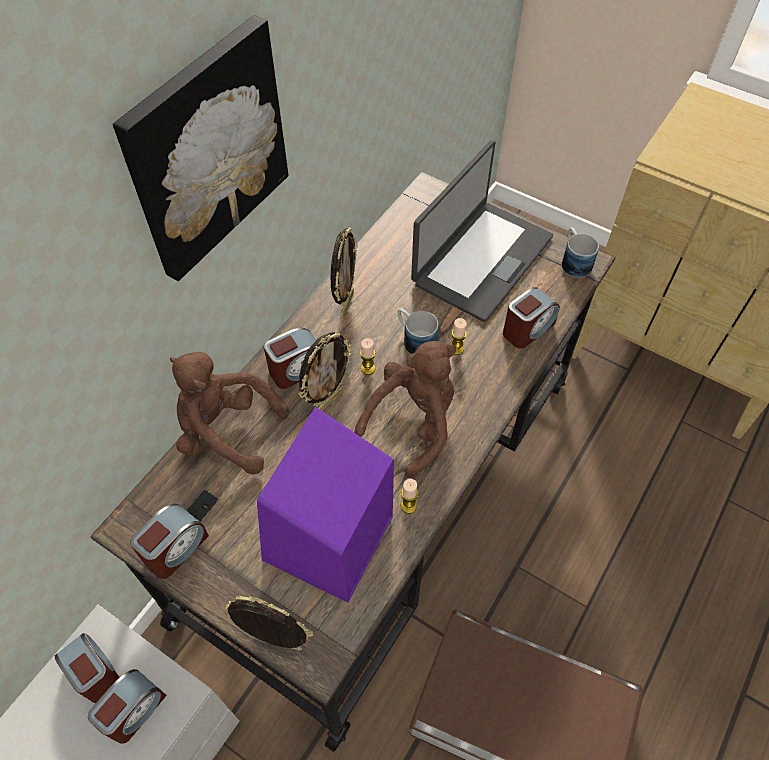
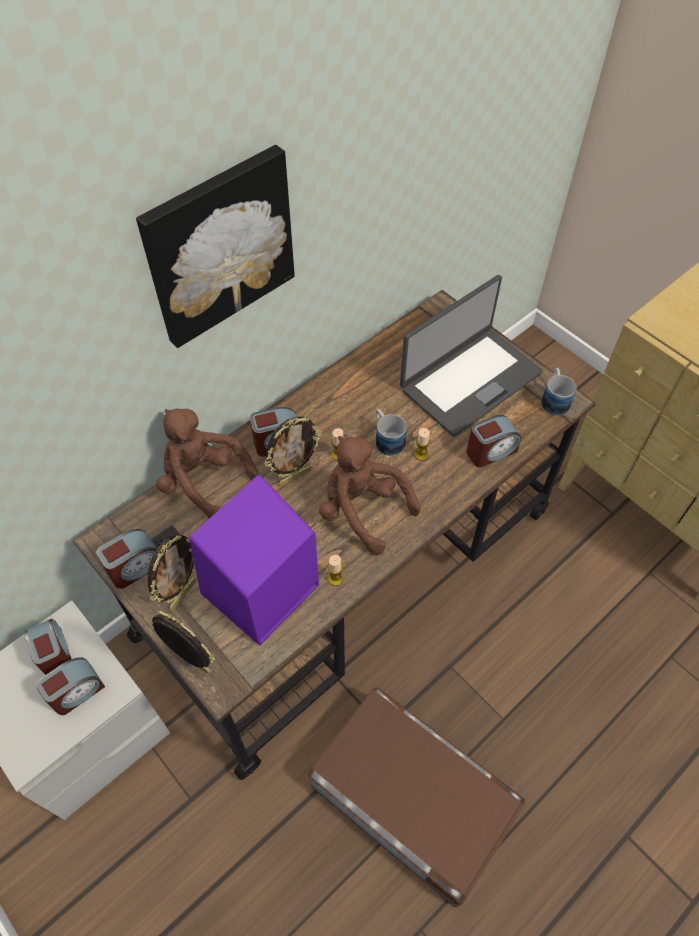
camera: 15 degrees right, 0 degrees up
(346, 304) = (337, 395): picture frame -> picture frame (182, 594)
(413, 422) = (362, 510): brown plush toy -> brown plush toy turned 105 degrees counterclockwise

